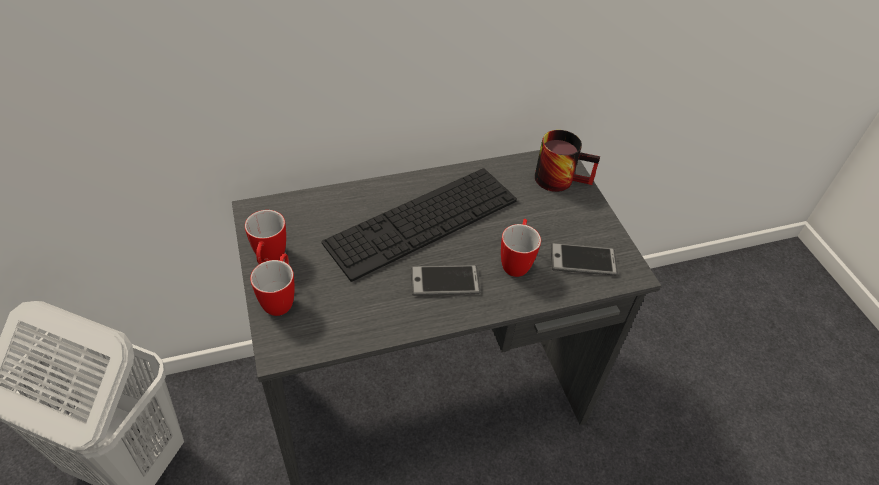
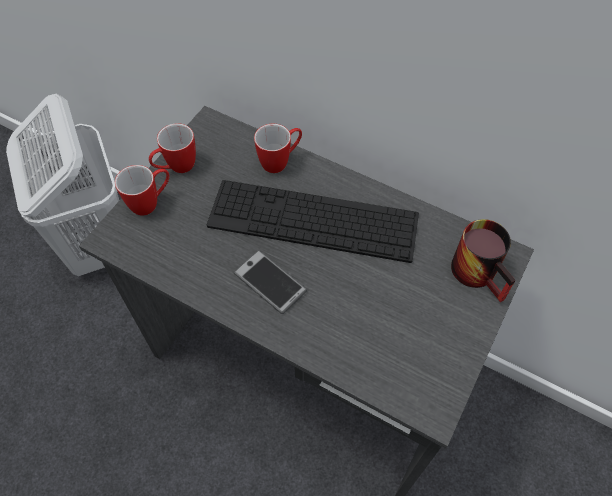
camera: 50 degrees right, 10 degrees up
(516, 261) = (344, 313): mug -> mug (280, 161)
(583, 260) = (403, 361): phone -> none

